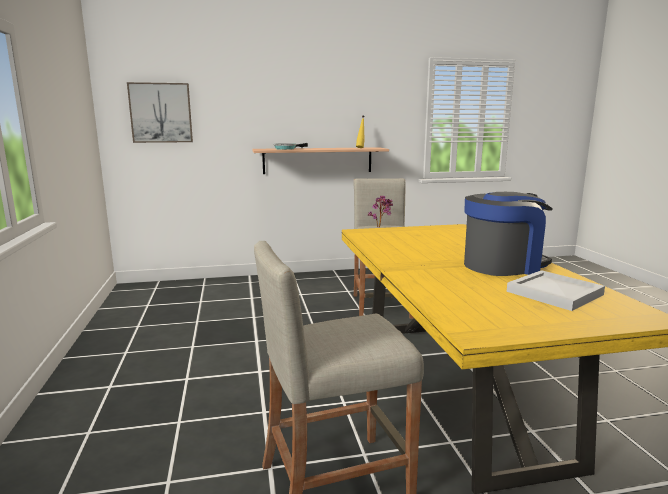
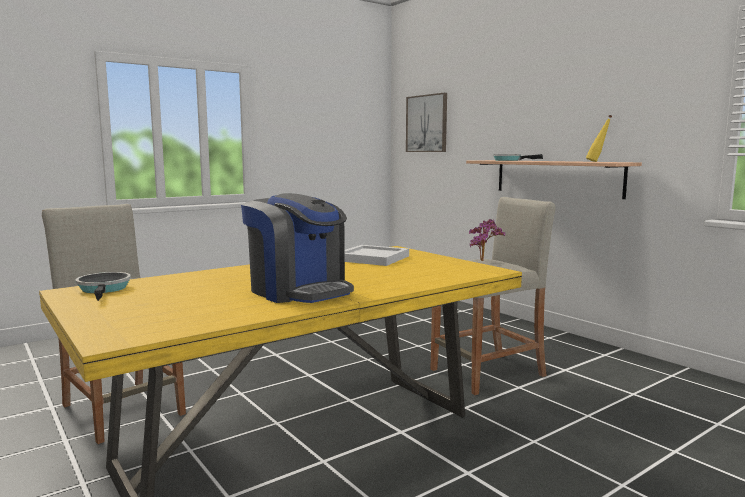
camera: 65 degrees right, 5 degrees down
(472, 319) = (104, 289): none -> frying pan
(554, 292) = (196, 308): white tray -> white tray (374, 258)

